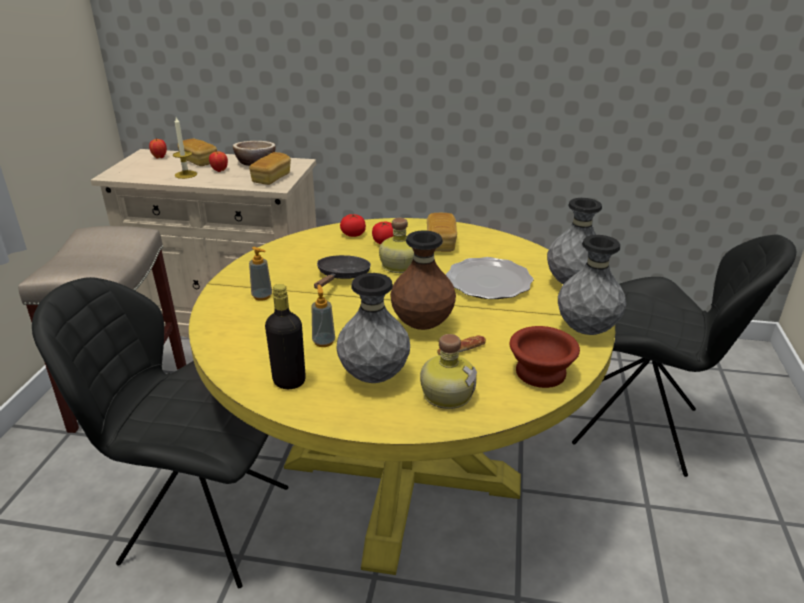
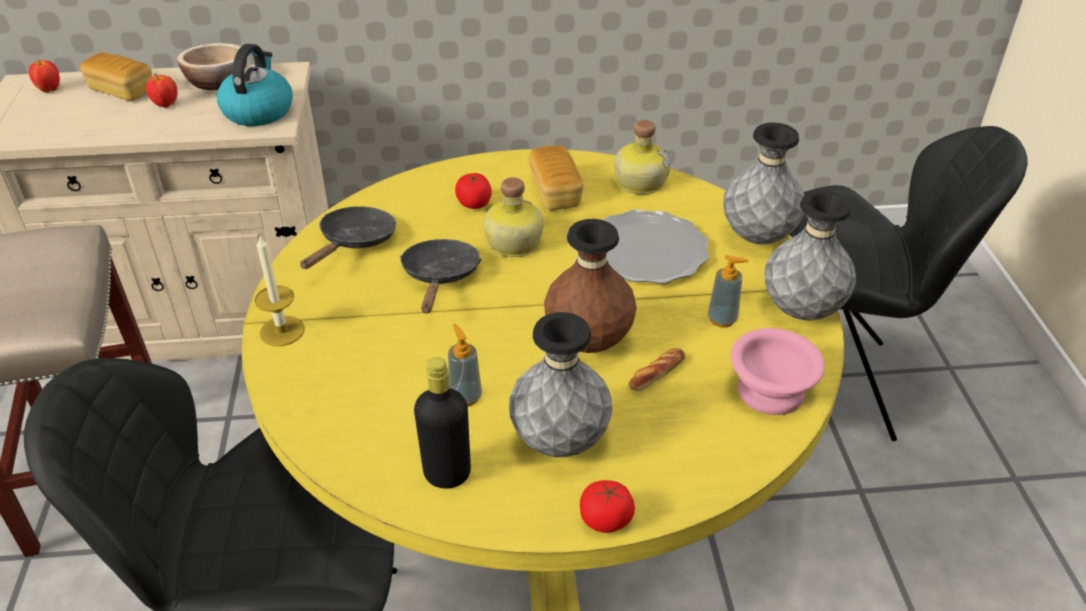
camera: 15 degrees left, 10 degrees up
(186, 174) = (113, 121): candle -> candle (282, 331)
(262, 296) = (339, 332): soap dispenser -> soap dispenser (722, 319)
(271, 178) = (258, 111): bread -> kettle
(297, 252) = (354, 242): none -> black frying pan
(353, 234) = (423, 195): tomato -> tomato (606, 519)
(446, 393) = (665, 449): bottle -> bottle (639, 181)
(539, 371) = (768, 389): brown bowl -> pink bowl

